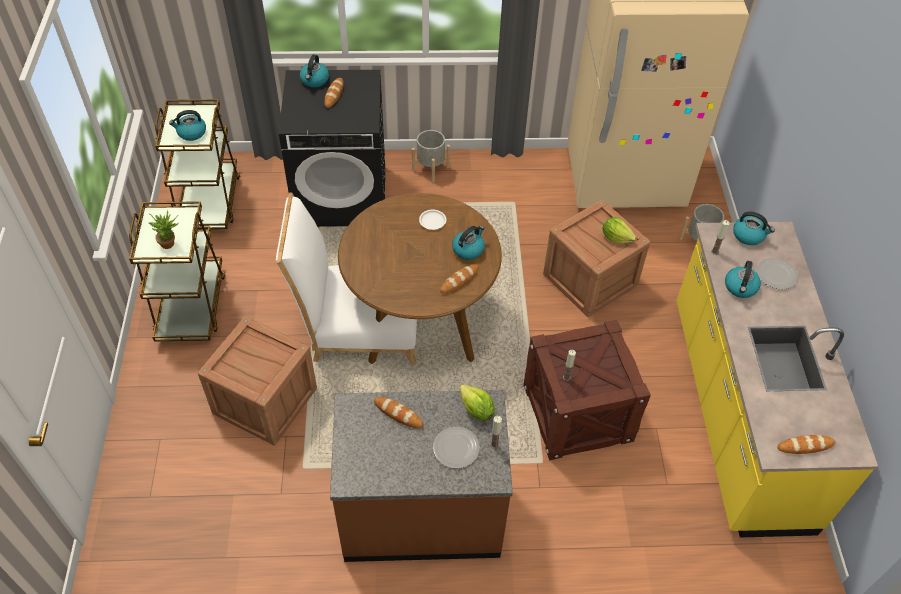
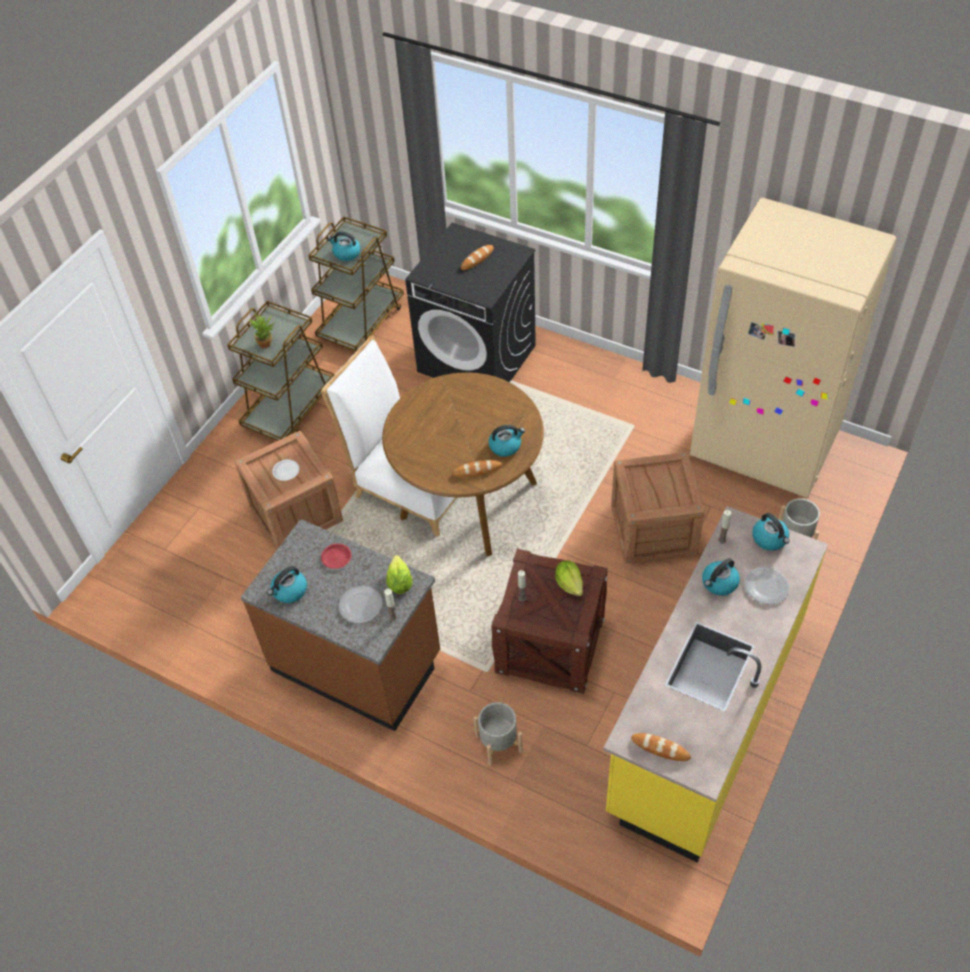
camera: 35 degrees right, 0 degrees up
(315, 80) = (470, 240): kettle -> kettle (289, 591)
(398, 414) = (336, 557): bread -> red plate
(430, 168) = (576, 363): grey planter -> grey planter (498, 743)
(433, 221) = (493, 408): white plate -> white plate (286, 471)
(616, 237) = (674, 494): lettuce -> lettuce (569, 584)

